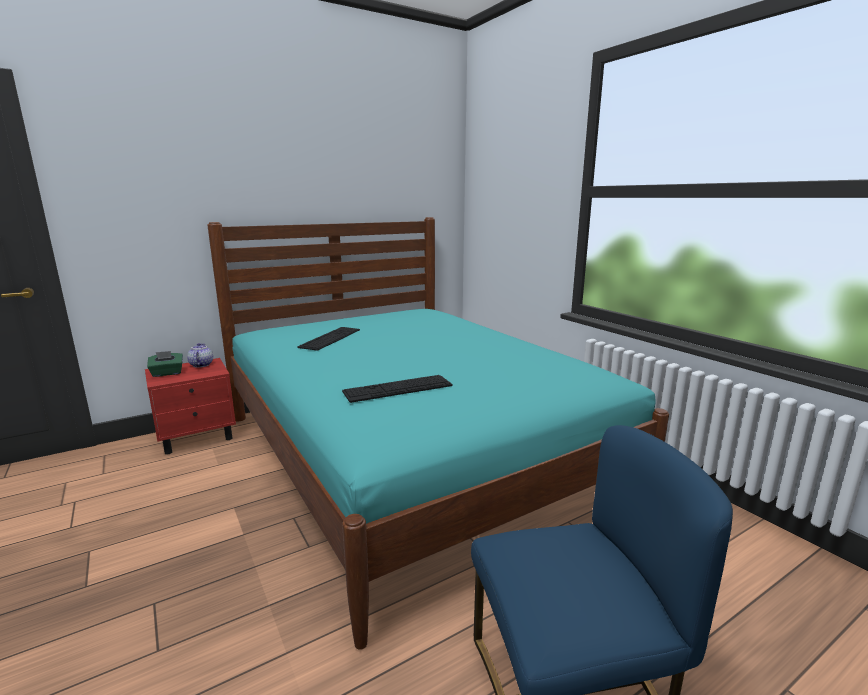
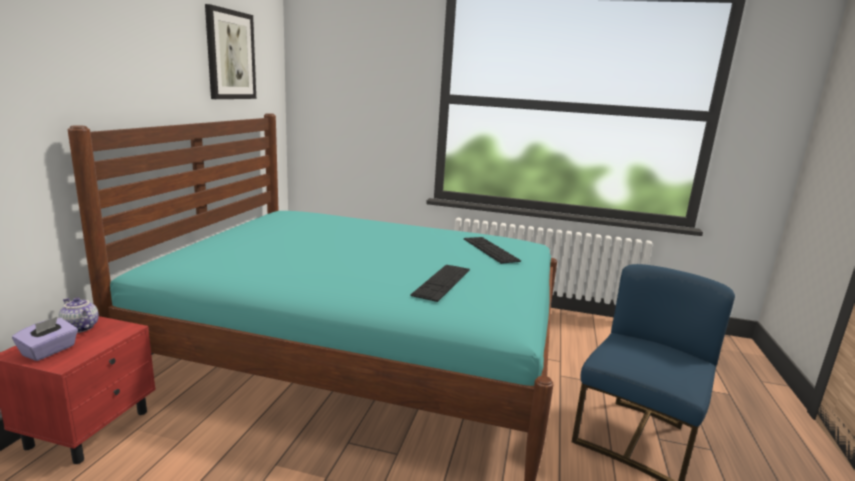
camera: 45 degrees left, 0 degrees up
(167, 373) = (49, 351): green tissue box -> purple tissue box
(330, 338) = (276, 255): keyboard -> keyboard (490, 249)
(386, 165) = (230, 55): none -> picture

